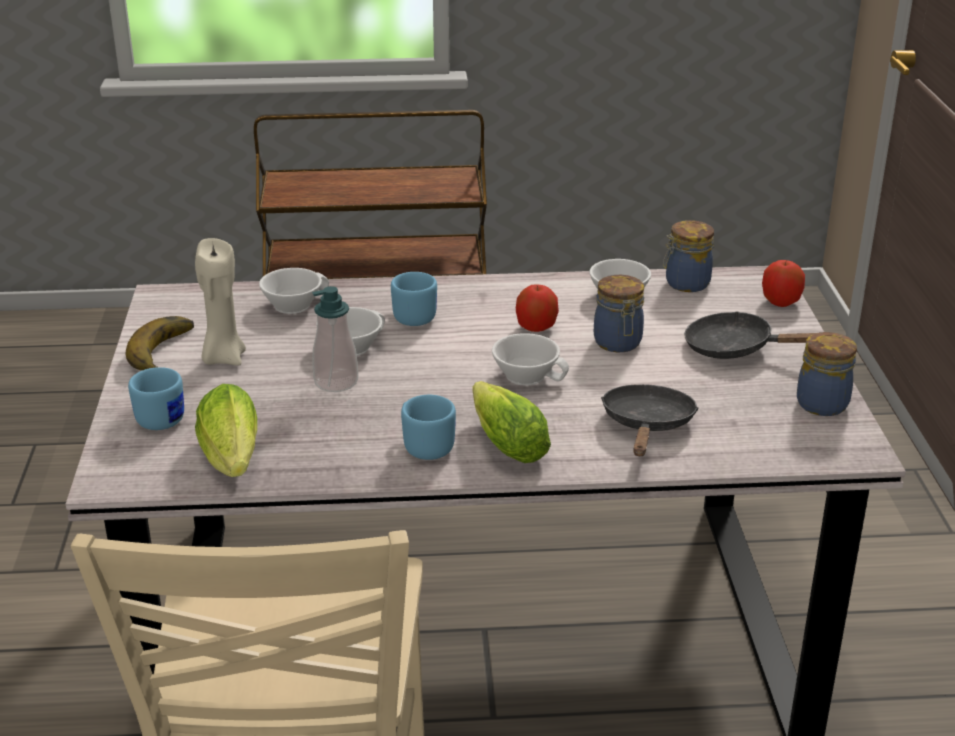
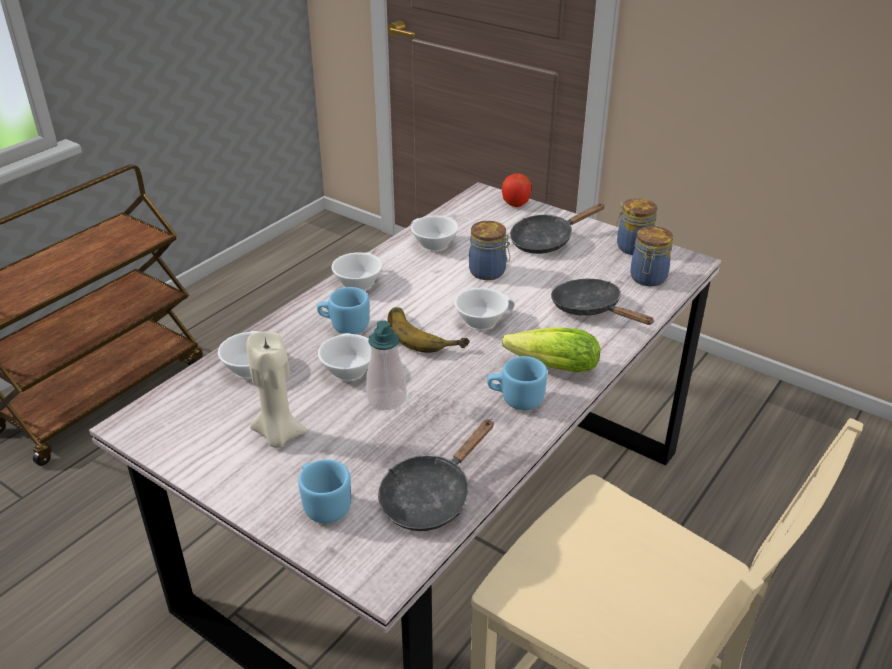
camera: 50 degrees left, 5 degrees up
(173, 354) = (235, 458): banana -> banana (425, 333)
(232, 460) = (431, 497): lettuce -> black frying pan
(488, 290) = (357, 282): none -> white cup
(536, 328) = (430, 289): apple -> none
(685, 284) = (453, 218): jar -> jar (647, 279)

